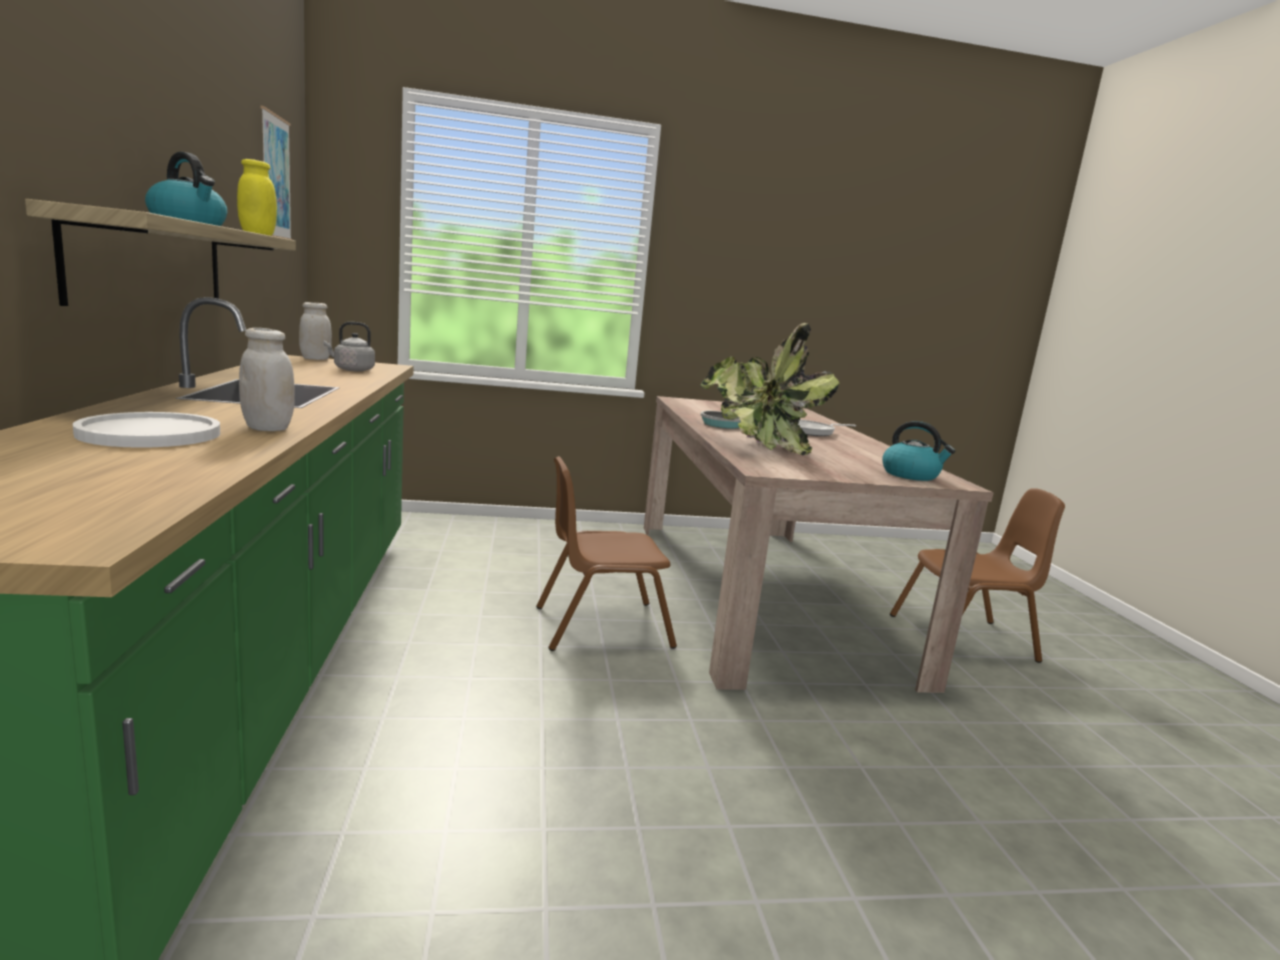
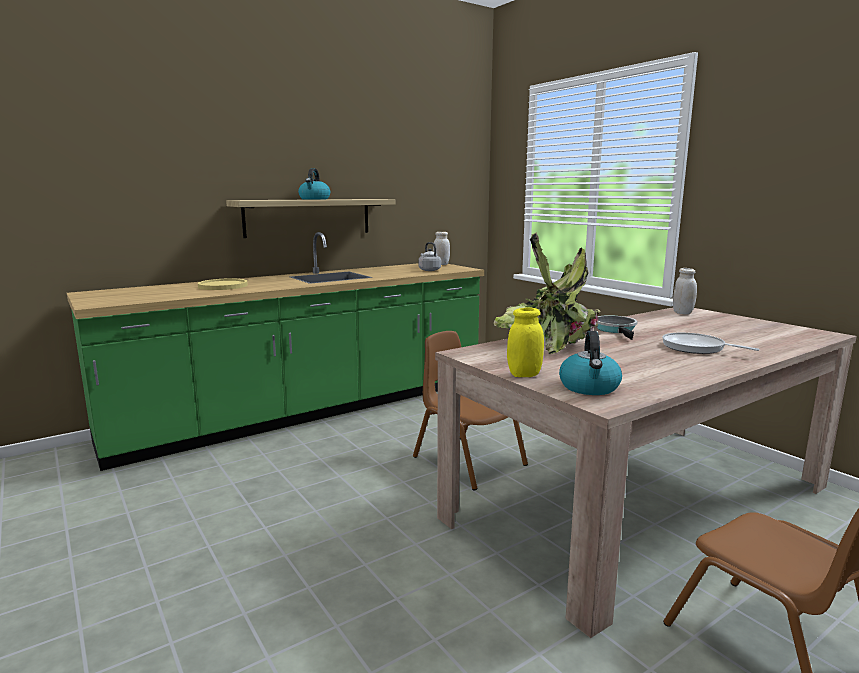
camera: 65 degrees right, 0 degrees up
(150, 433) = (223, 286): white plate -> yellow plate
(258, 234) = (374, 198): yellow jar -> yellow jar (524, 374)
(268, 428) = (258, 288): white jar -> white jar (682, 313)
(275, 177) = (442, 162): picture -> none

